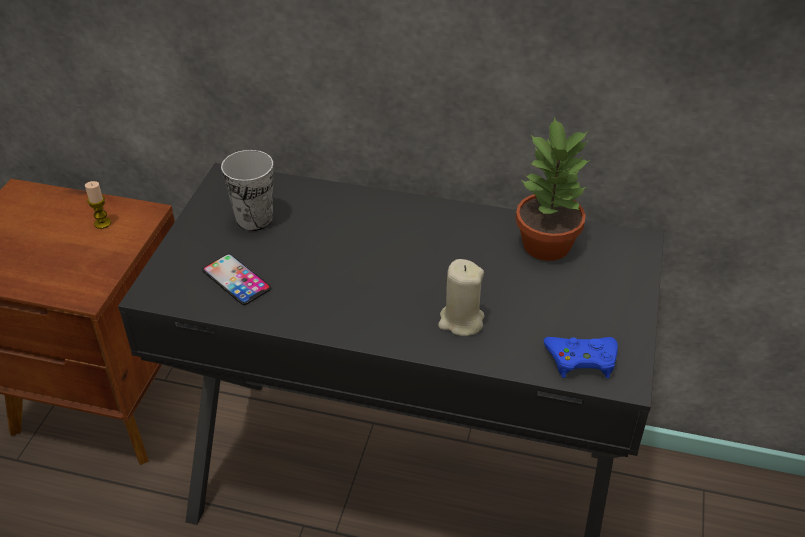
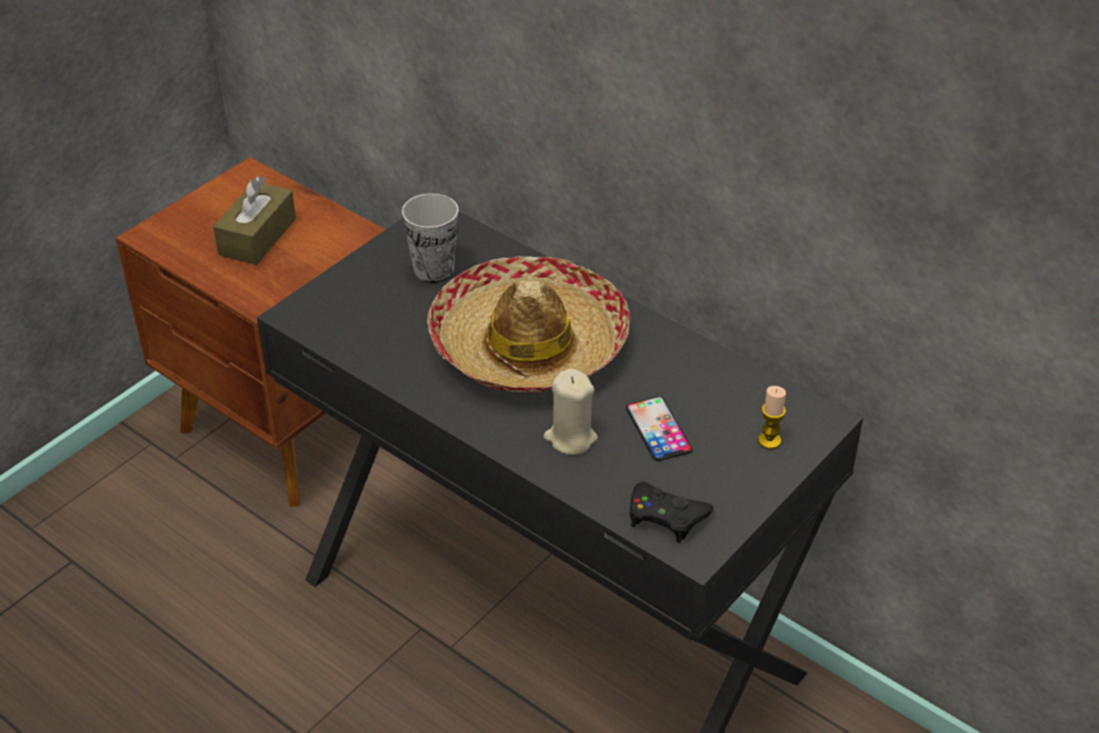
camera: 25 degrees right, 0 degrees up
(55, 241) = (257, 236): none -> brown tissue box
(102, 223) = (311, 231): candle -> candle (769, 441)
(236, 279) = (379, 326): phone -> phone (658, 429)
(374, 256) = (528, 344): none -> hat
(547, 244) = (720, 389): potted plant -> none
(581, 359) = (666, 516): blue game controller -> black game controller

